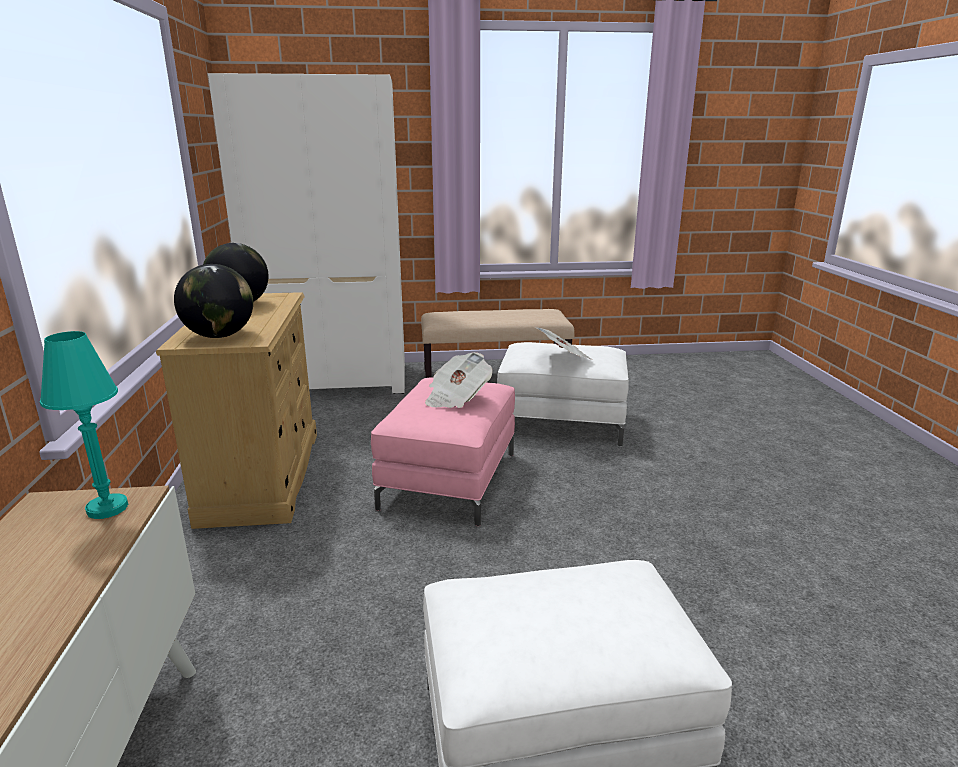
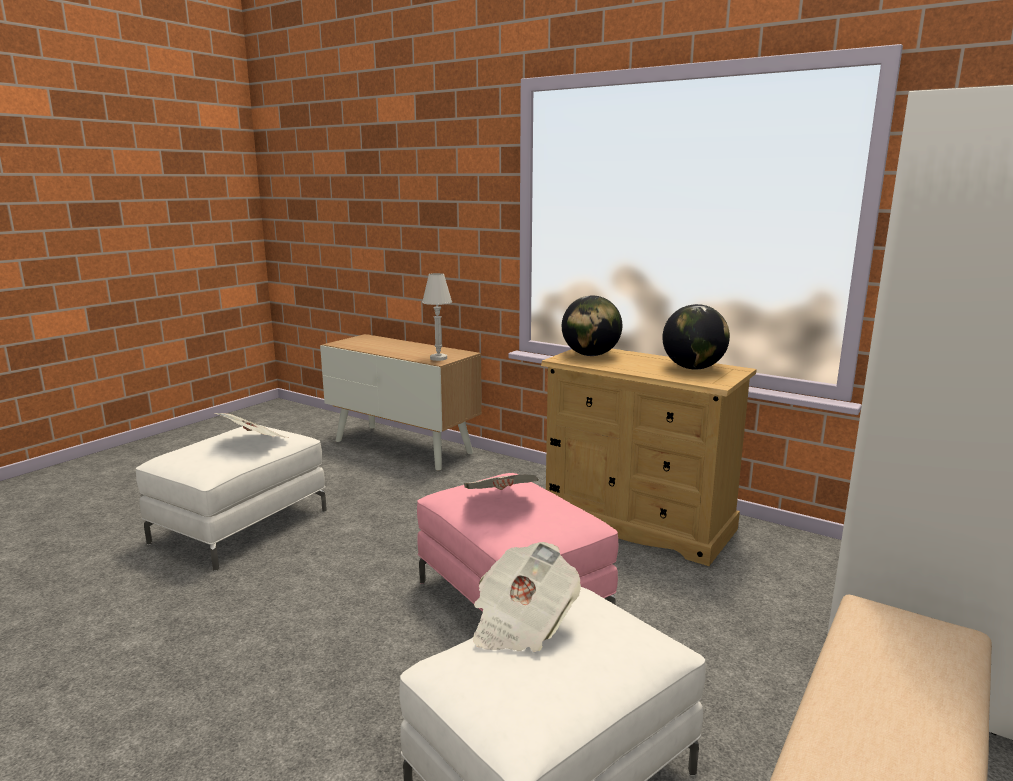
camera: 130 degrees right, 5 degrees down
(107, 508) = (438, 358): turquoise table lamp -> white table lamp
(534, 591) = (254, 442): none -> newspaper

